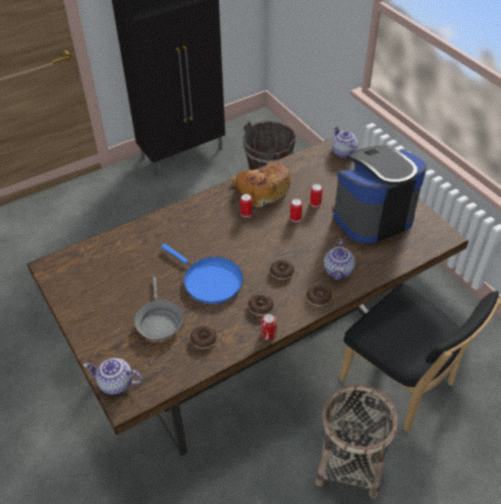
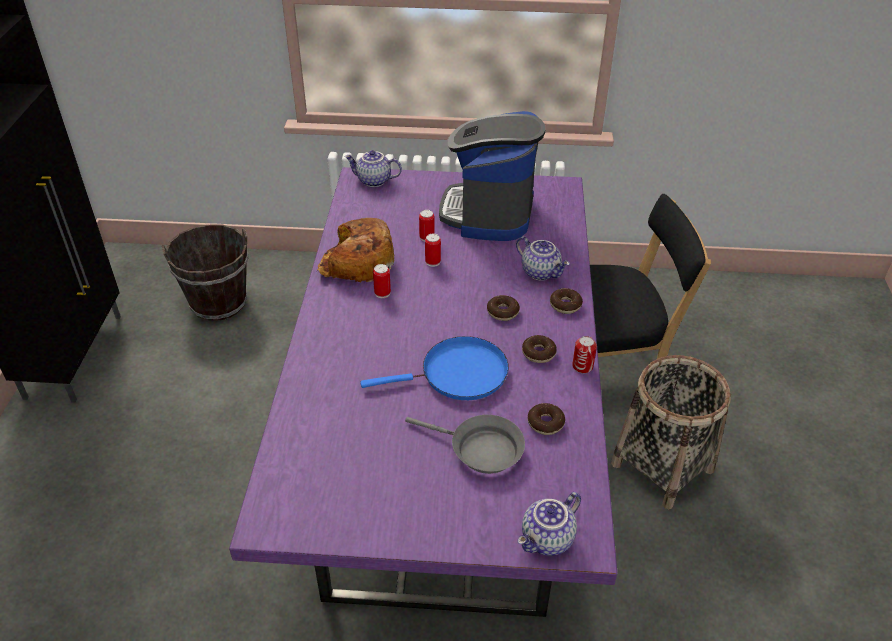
camera: 55 degrees left, 5 degrees down
(251, 342) = (445, 460): brown dining table -> purple dining table

